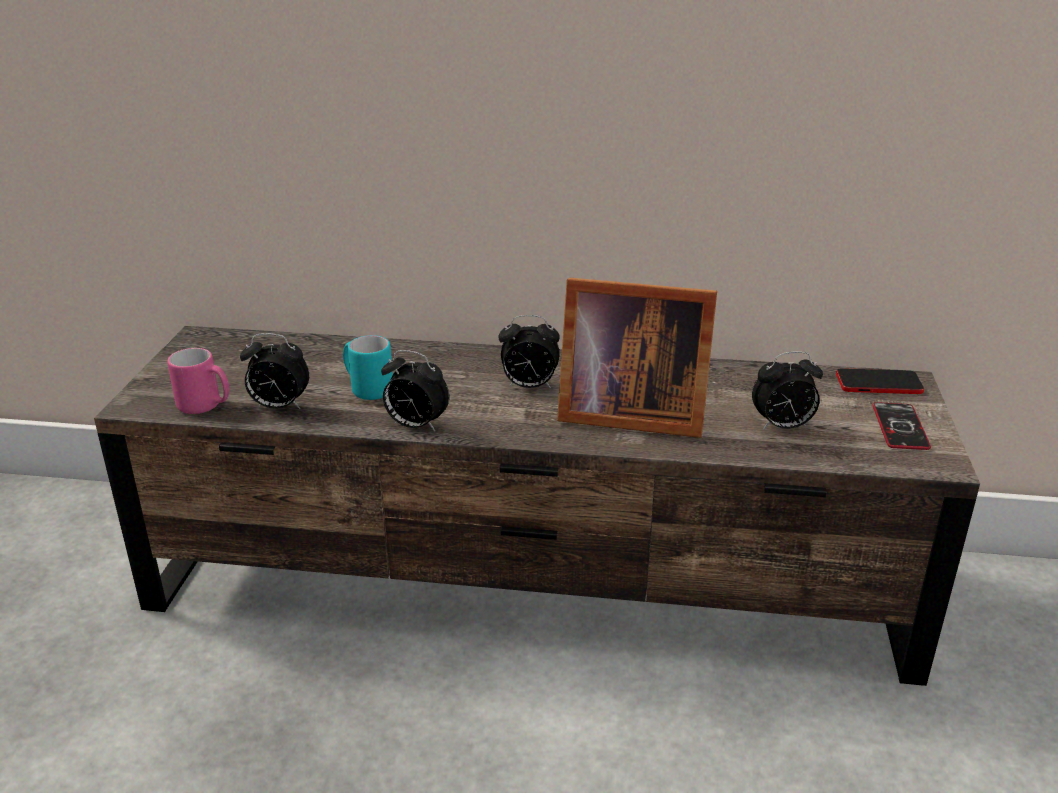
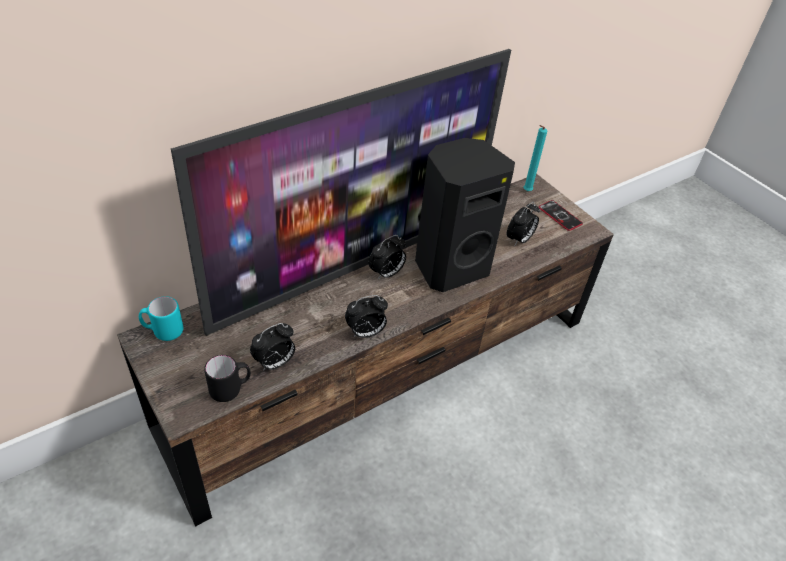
camera: 45 degrees left, 15 degrees up
(206, 407) = (231, 389): pink mug -> black mug
(367, 389) = (307, 322): turquoise mug -> turquoise mug (163, 331)
(498, 364) = (352, 266): none -> television
(626, 413) = (450, 267): picture frame -> black speaker
(878, 383) = (526, 191): phone -> turquoise candle

